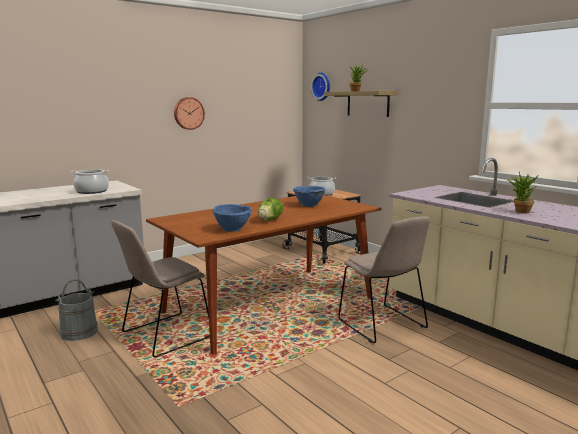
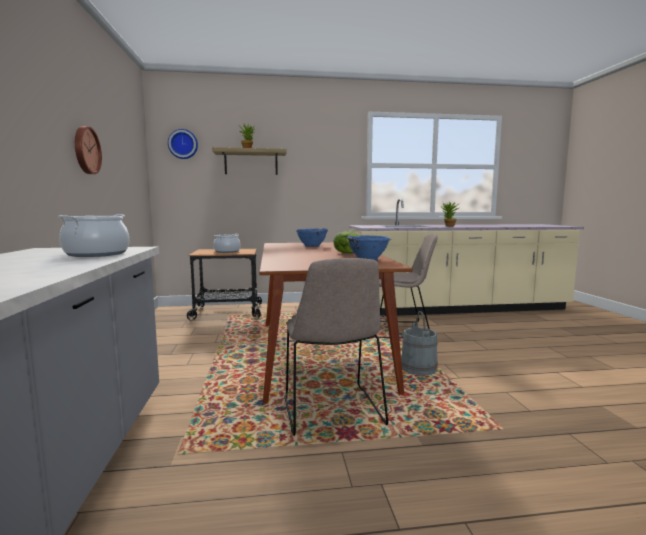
camera: 60 degrees left, 5 degrees down
(79, 332) = (247, 476): grey bucket -> grey bucket (419, 368)

